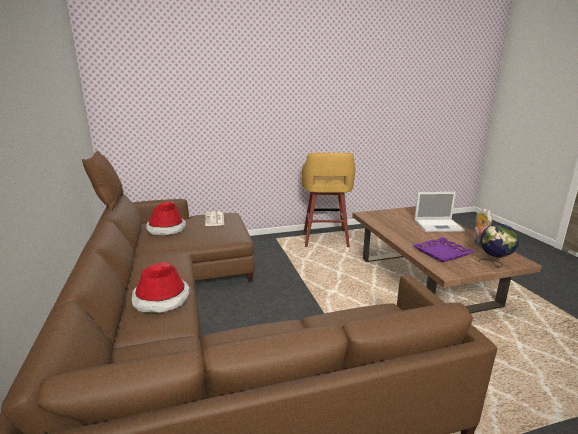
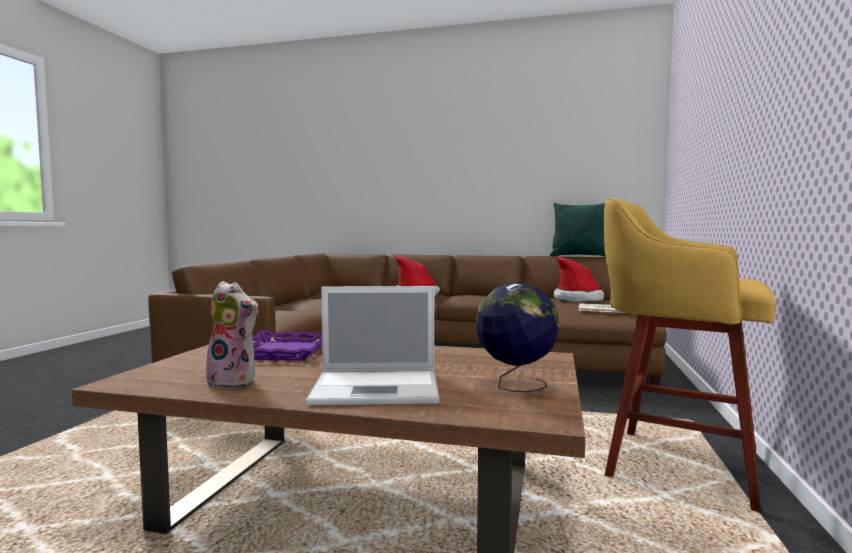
camera: 120 degrees right, 15 degrees down
(110, 203) = (579, 256): brown pillow -> green pillow
(439, 225) = (379, 388): laptop -> laptop turned 120 degrees counterclockwise
(494, 264) = (179, 363): globe -> globe (515, 386)

